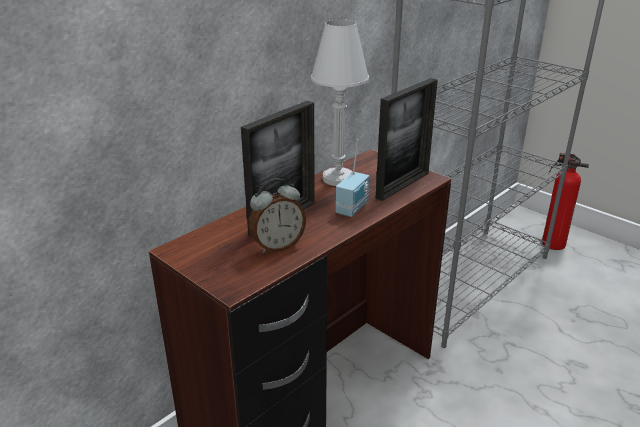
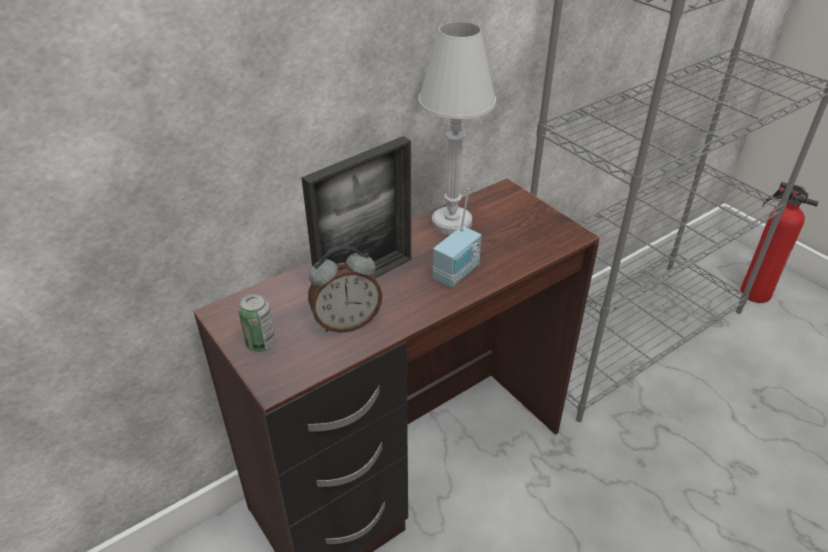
camera: 10 degrees right, 10 degrees up
(212, 265) = (261, 343): none -> can
(402, 185) = (532, 242): picture frame -> none

